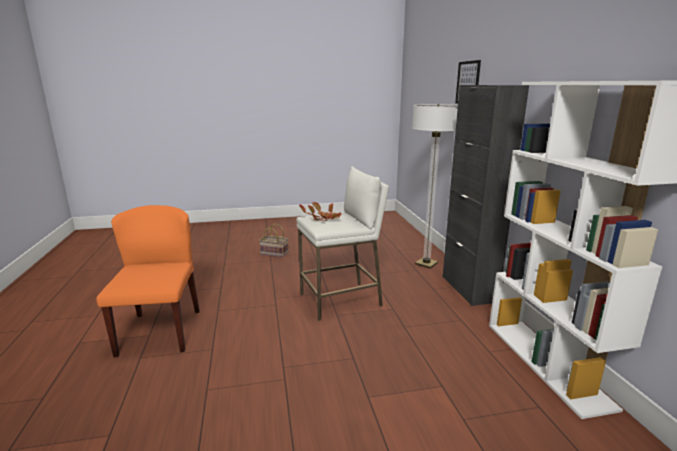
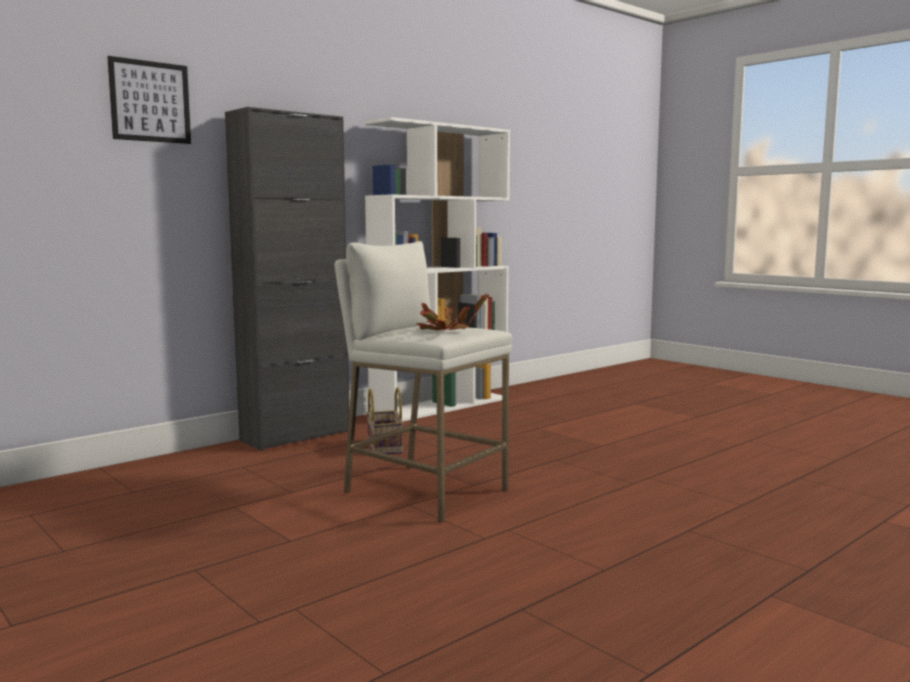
camera: 120 degrees left, 10 degrees down
(160, 331) = (746, 590): orange chair -> none
(273, 253) = (231, 624): basket -> basket (386, 447)
(426, 264) = (206, 464): floor lamp -> none

